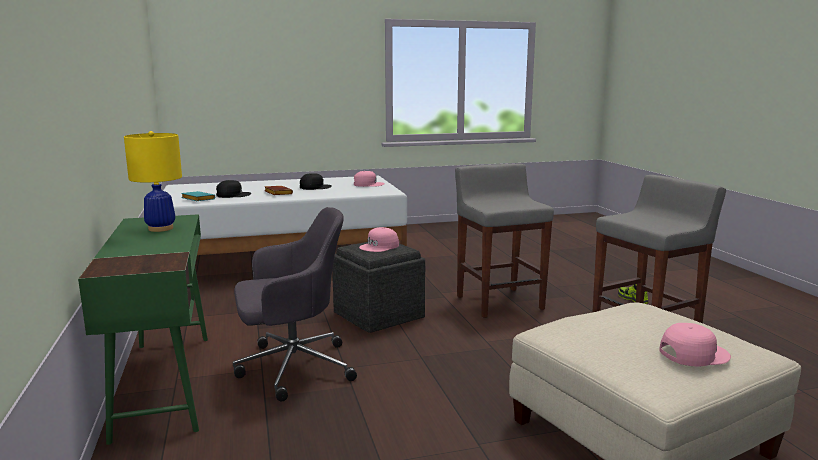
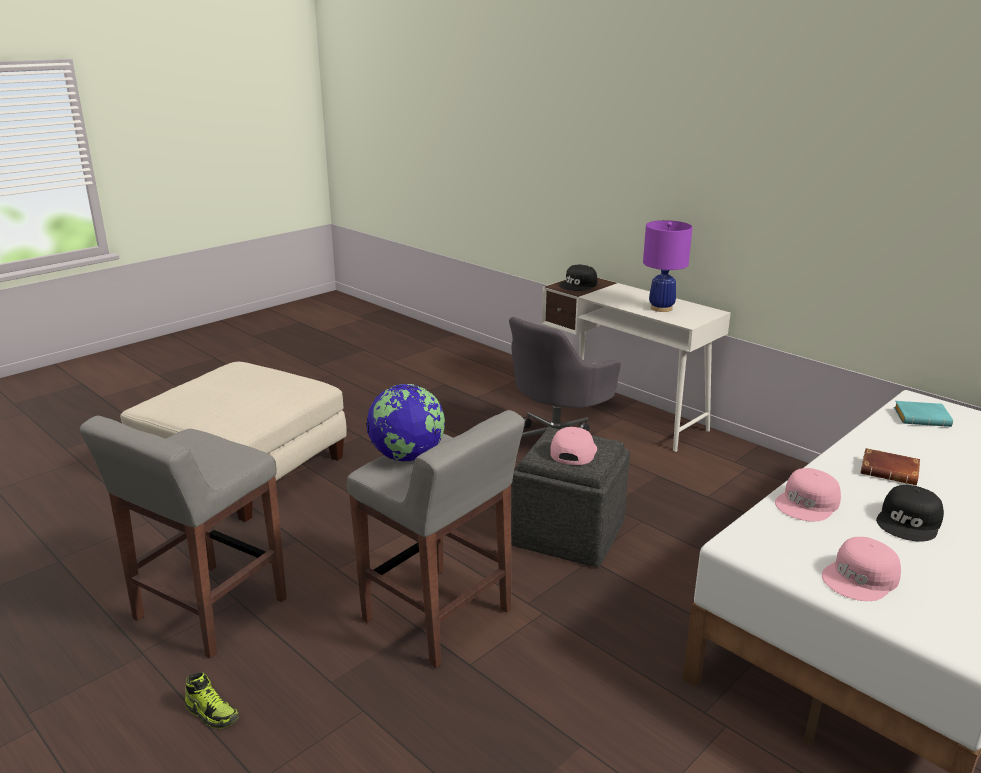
camera: 150 degrees right, 10 degrees up
(161, 228) = (661, 308): yellow table lamp -> purple table lamp
(165, 382) = (624, 414): green desk -> white desk
(233, 195) = (927, 446): black cap -> black cap (578, 285)
(514, 205) = (407, 456): none -> globe
(693, 353) = (206, 384): pink cap -> pink cap (808, 504)

